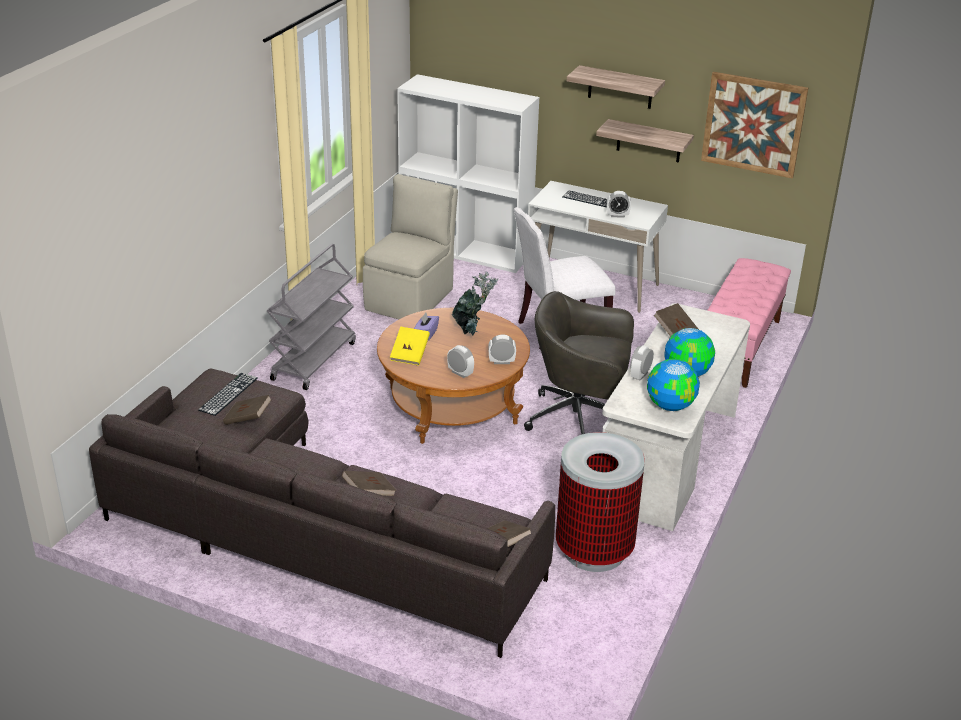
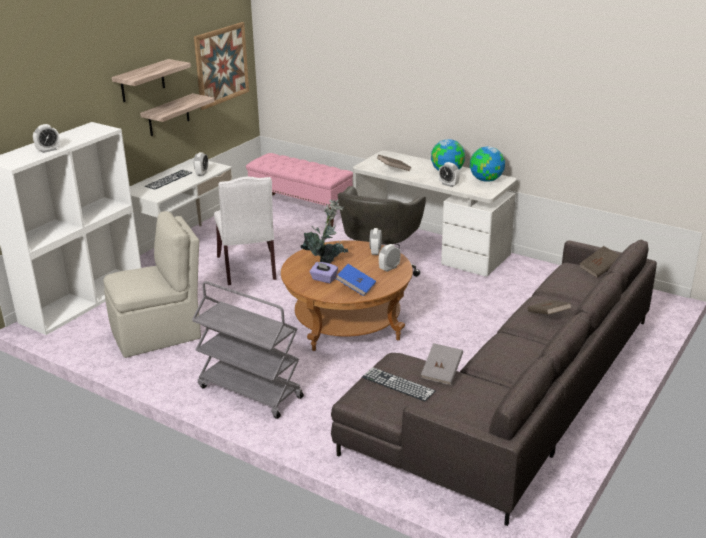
camera: 80 degrees left, 5 degrees down
(248, 419) = (441, 373): brown book -> grey book
(410, 354) = (356, 287): yellow book -> blue book
(411, 298) = (158, 333): beige chair -> beige chair turned 120 degrees clockwise
(450, 92) = (48, 150): none -> alarm clock
(594, 551) = (531, 282): trash can -> none

